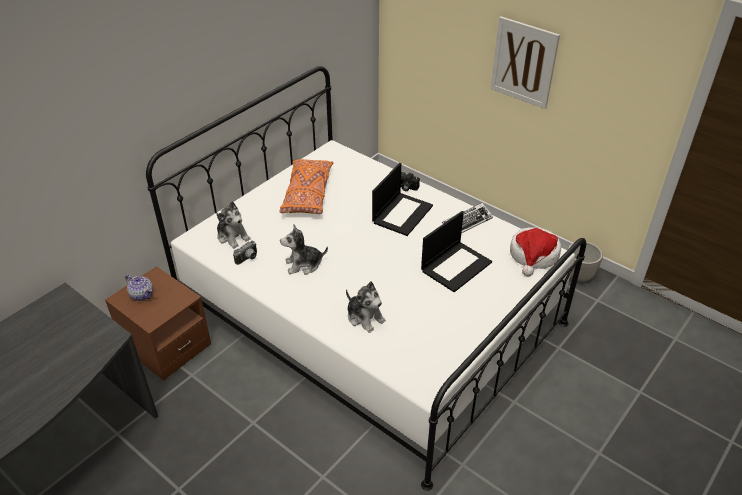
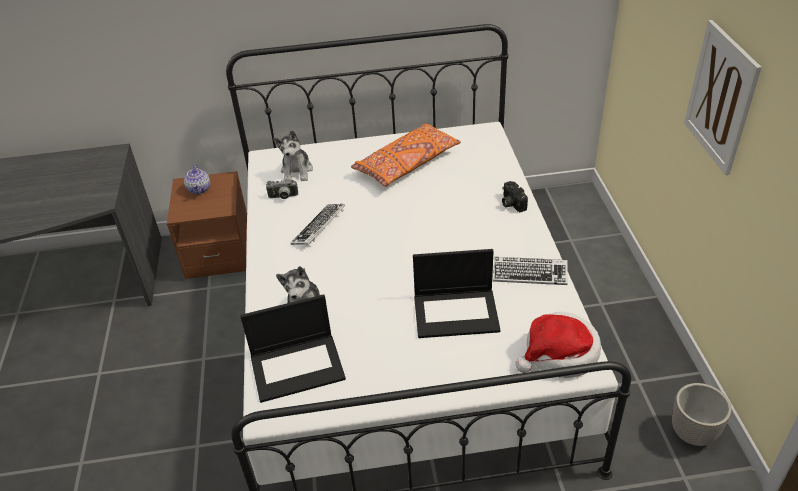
camera: 45 degrees right, 0 degrees up
(304, 265) = (319, 228): plush toy -> keyboard
(402, 213) = (472, 228): laptop -> laptop (298, 366)

